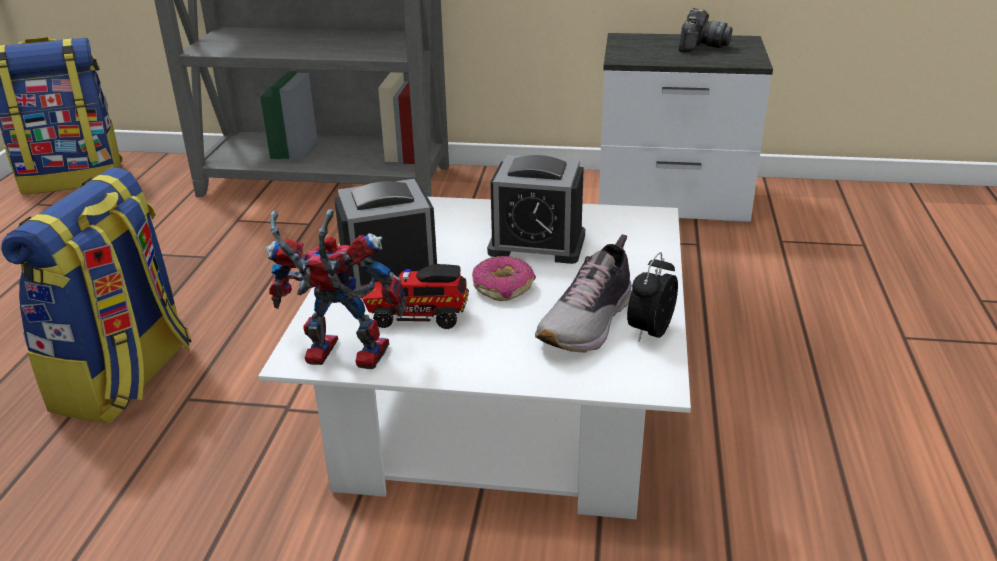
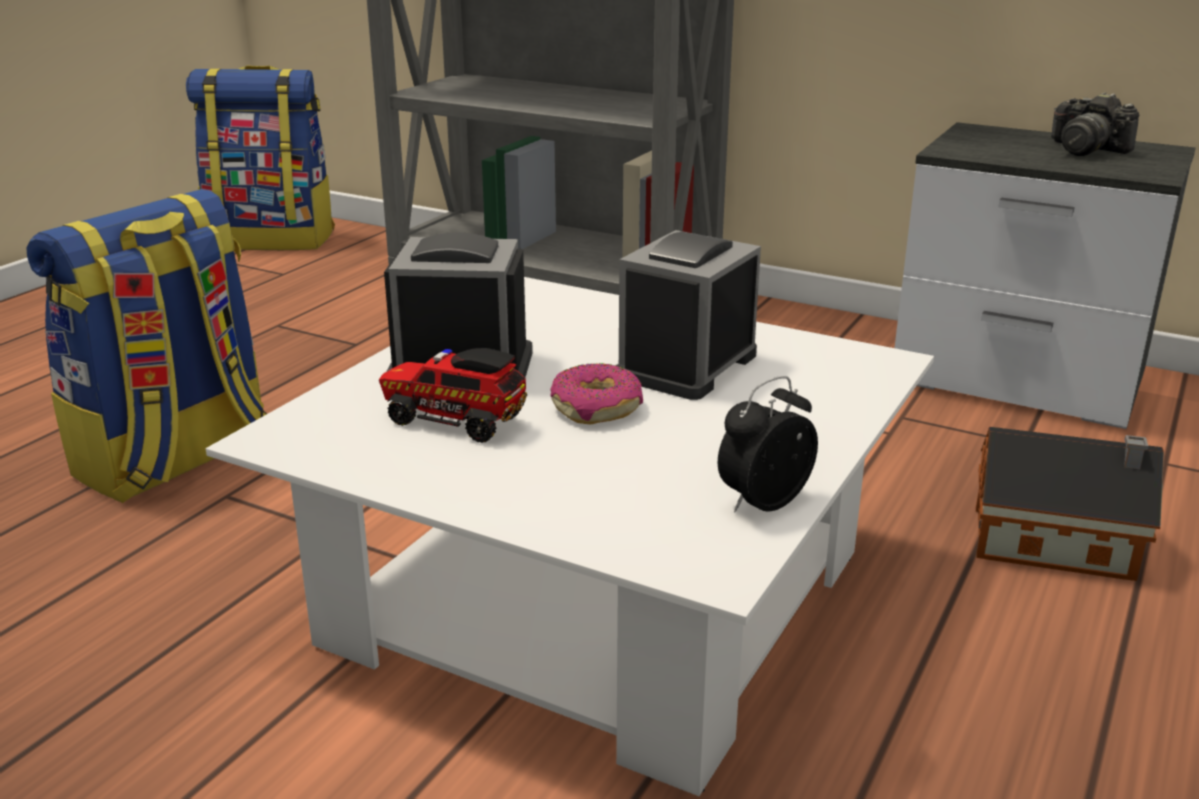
camera: 20 degrees right, 5 degrees down
(337, 357) = (315, 446): toy robot -> none
(537, 244) = (687, 366): alarm clock -> alarm clock turned 90 degrees clockwise
(589, 322) = (681, 473): shoe -> none
(701, 46) = (1086, 149): camera -> camera turned 90 degrees clockwise
(750, 307) = (1060, 545): none -> toy house

